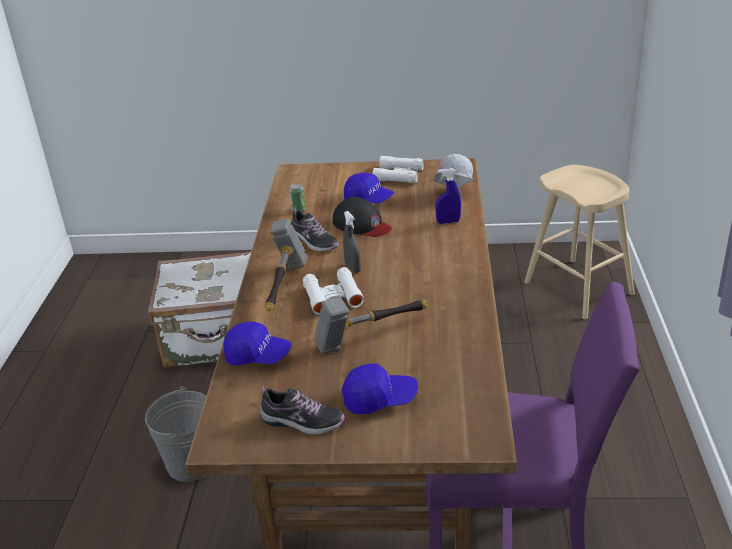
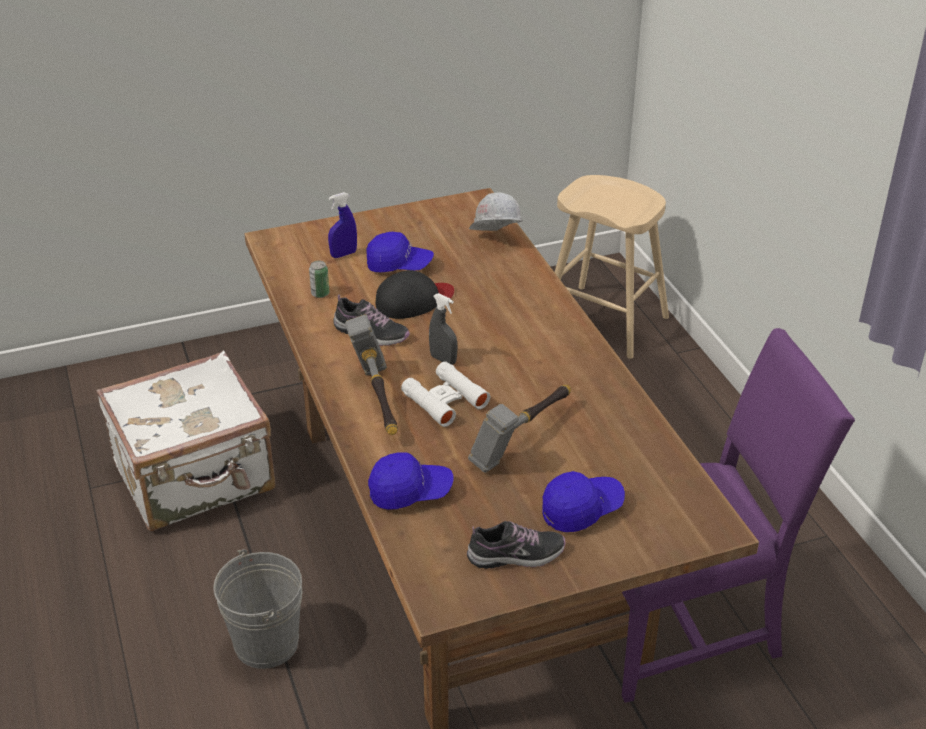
camera: 25 degrees left, 5 degrees up
(361, 224) = (414, 300): black cap -> black cap turned 45 degrees counterclockwise
(398, 175) = (412, 225): white binoculars -> none
(448, 222) = (514, 279): blue spray bottle -> blue spray bottle (343, 254)

